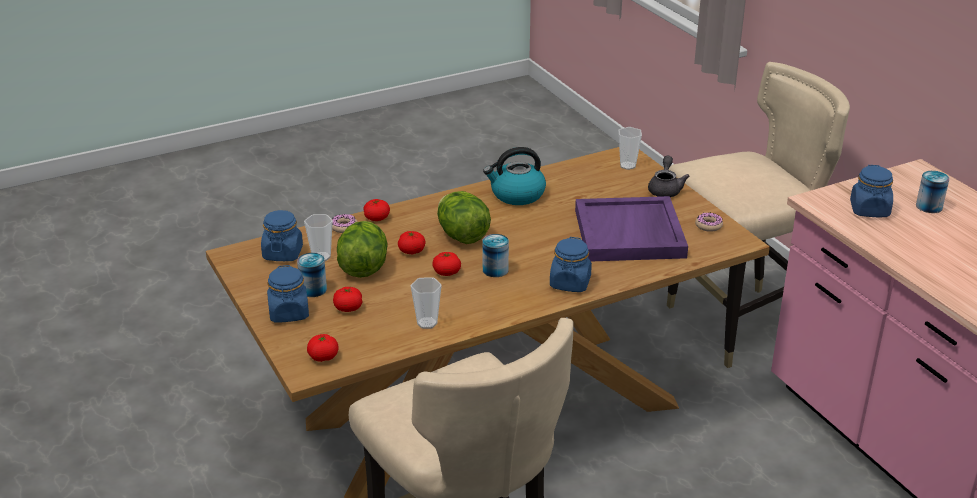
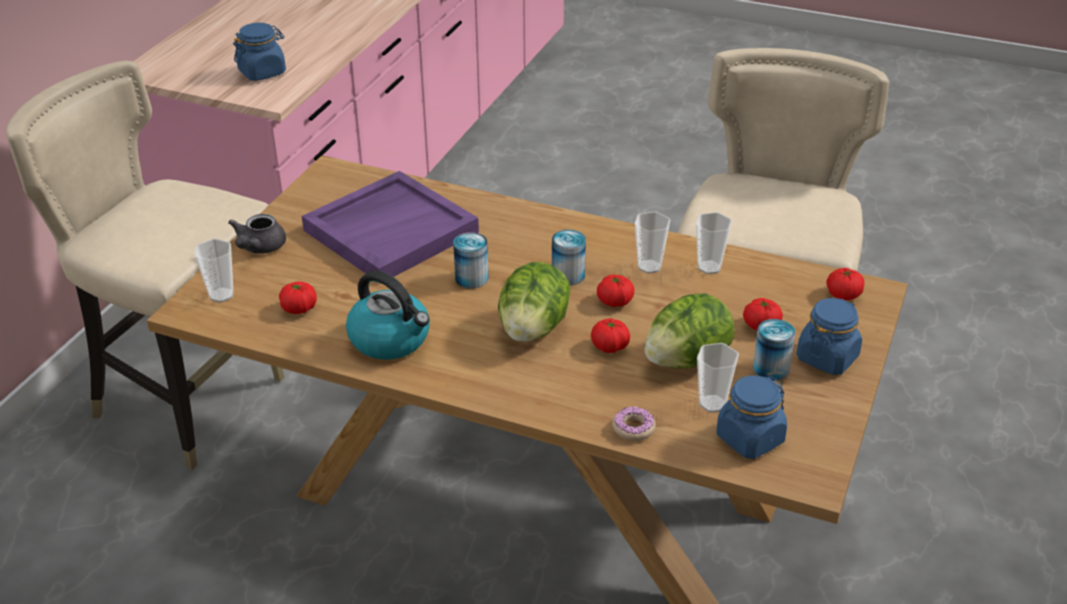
camera: 130 degrees left, 5 degrees up
(377, 218) = (580, 415): tomato -> tomato (299, 308)
(461, 302) = (649, 267): none -> cup
(570, 283) = (531, 224): blue jar -> none
(665, 189) = (259, 248): grey teapot -> grey teapot turned 45 degrees counterclockwise
(708, 225) = (318, 195): donut -> none
(929, 206) = (222, 52): can -> can (471, 278)

